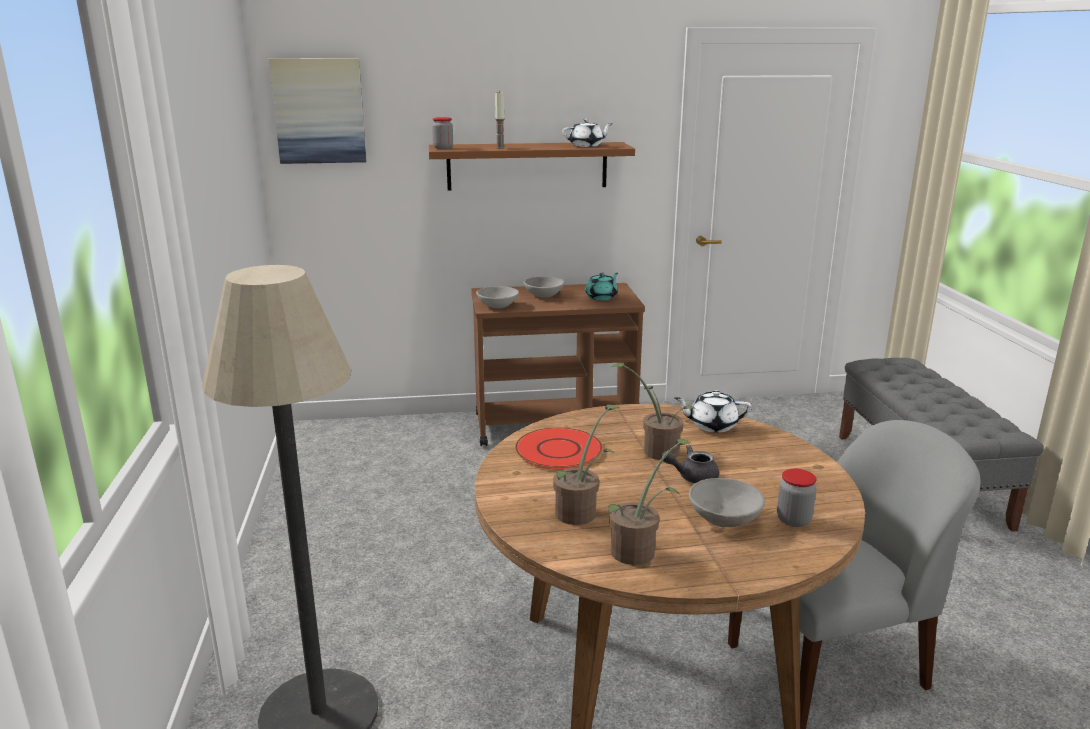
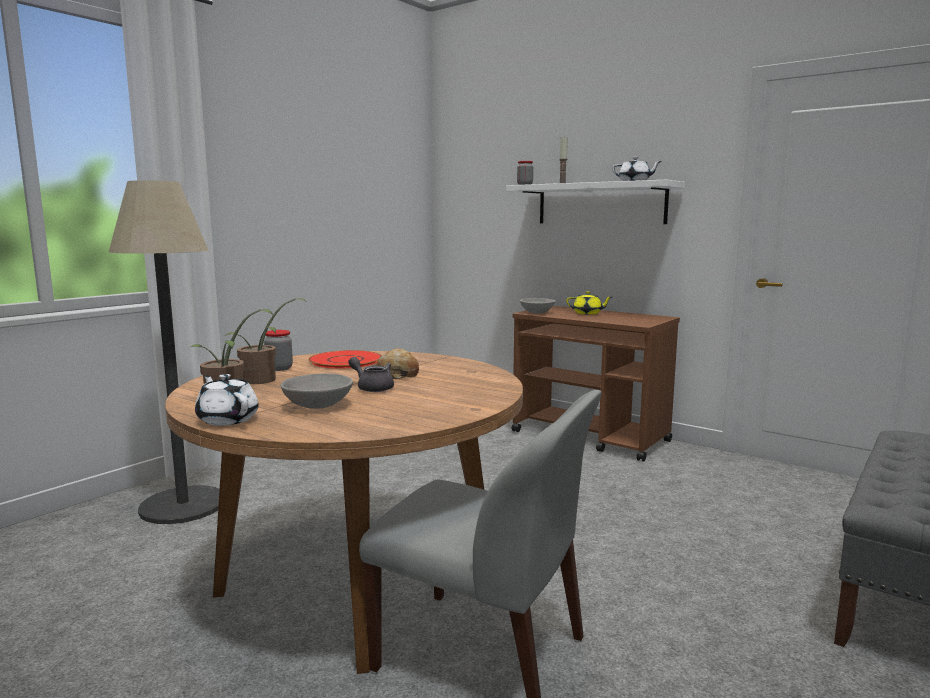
camera: 45 degrees right, 10 degrees down
(319, 111) = (465, 164): picture -> none
(527, 166) = (600, 204): brown shelf -> white shelf
(544, 295) = (588, 313): grey bowl -> yellow teapot
(601, 297) = (630, 319): turquoise teapot -> none
(656, 450) = (397, 374): potted plant -> bread
(712, 425) = (477, 375): white teapot -> white teapot (227, 419)
(793, 520) = (354, 419): jar -> jar (279, 368)

